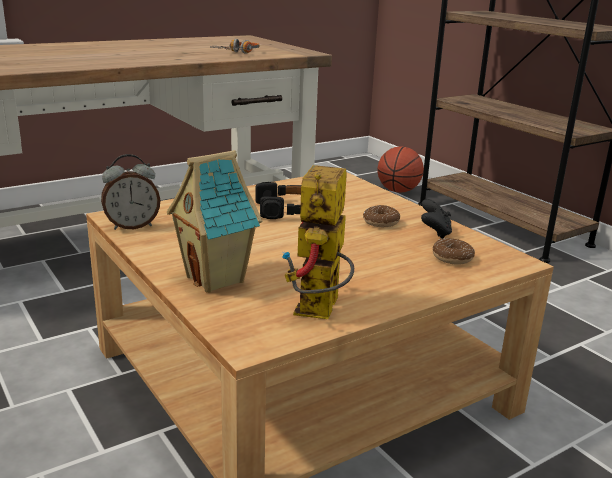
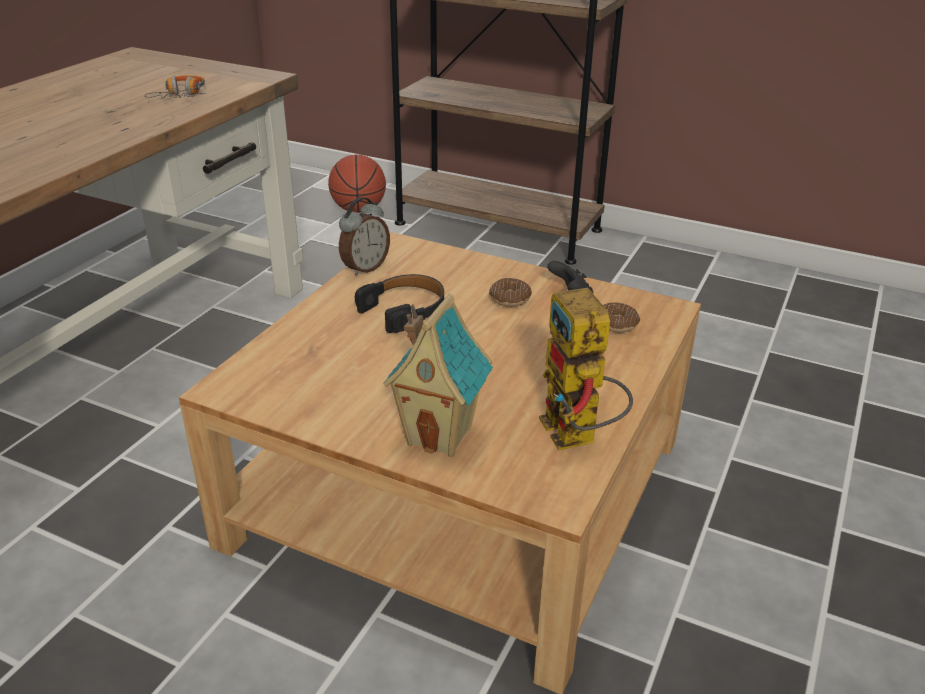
camera: 30 degrees left, 10 degrees up
(132, 226) = (261, 396): alarm clock -> alarm clock (364, 268)

